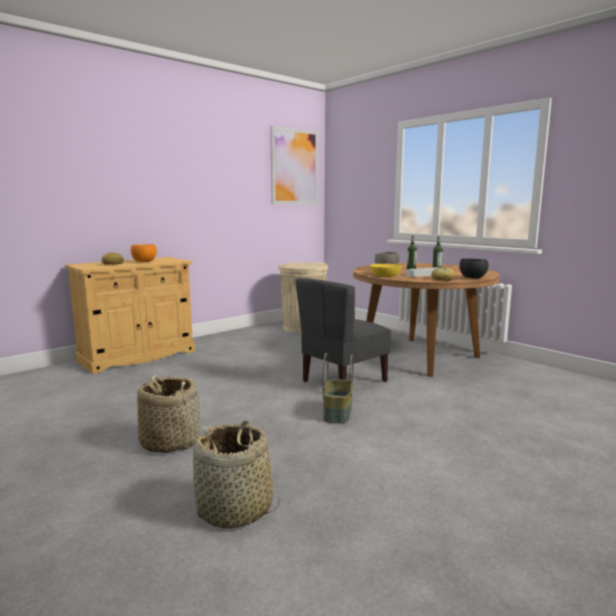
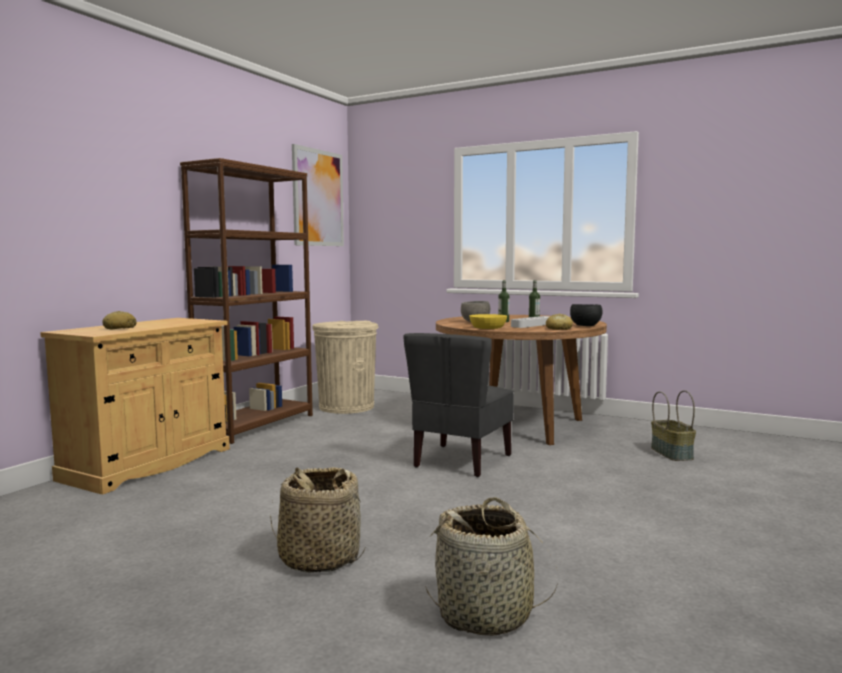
camera: 20 degrees left, 5 degrees down
(144, 262) = (161, 324): orange bowl -> none
(229, 336) = (257, 425): none -> brown bookcase
(338, 413) = (492, 496): basket -> basket (672, 453)

